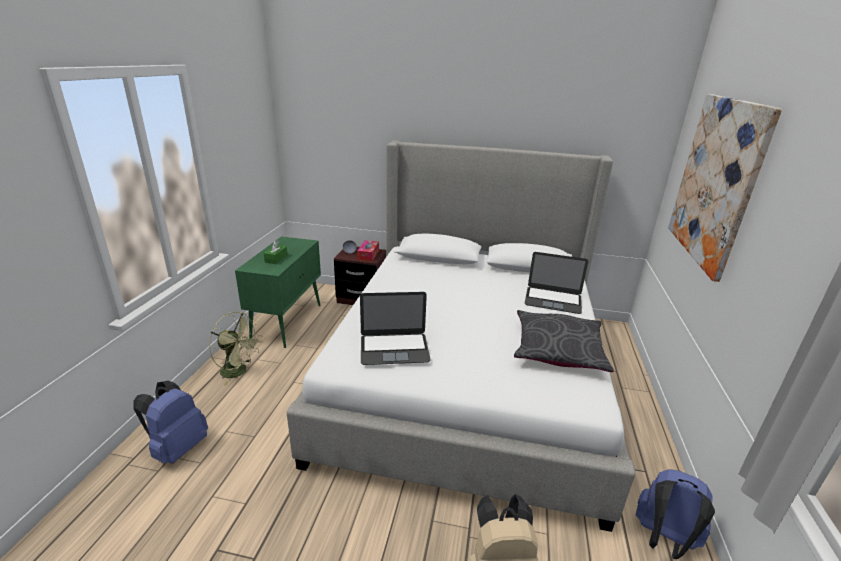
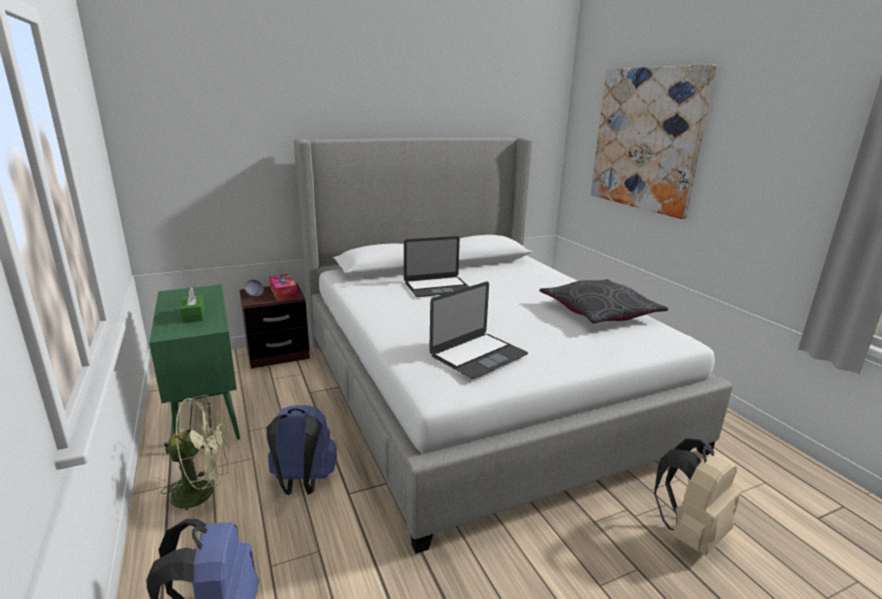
camera: 35 degrees left, 5 degrees down
(553, 300) = (539, 279): laptop -> laptop (437, 287)
(664, 539) = (740, 441): blue backpack -> blue backpack (303, 483)

